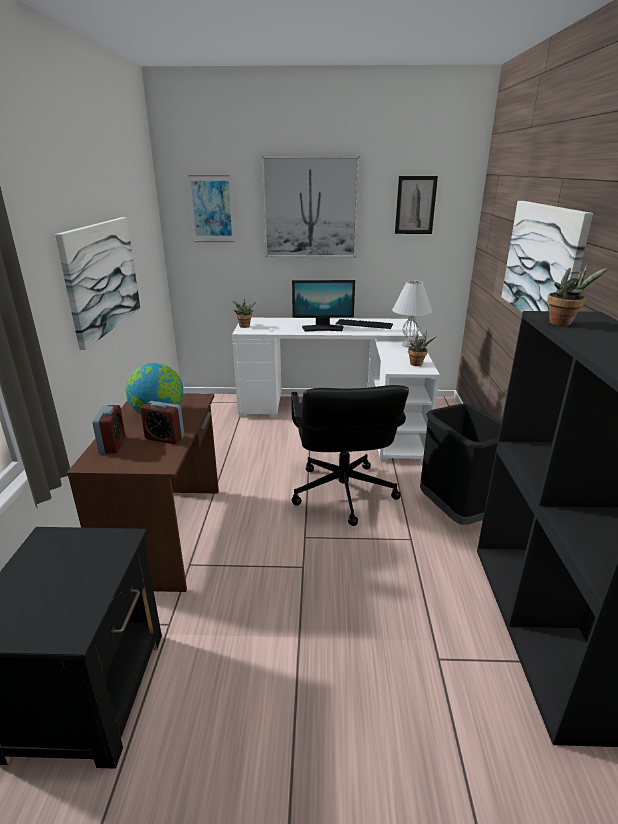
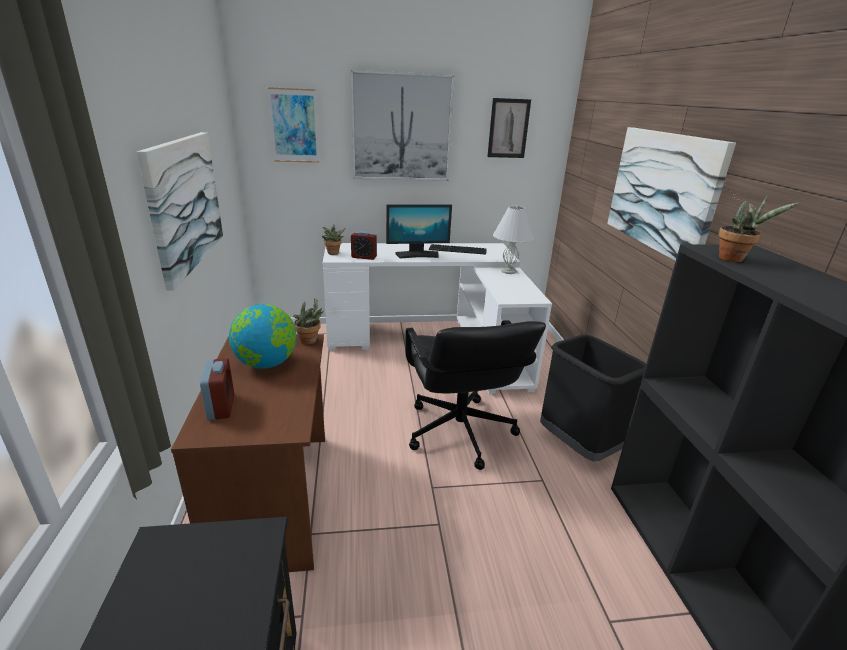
camera: 10 degrees left, 0 degrees up
(165, 438) = (283, 394): alarm clock -> alarm clock (364, 257)
(418, 364) = (526, 293): potted plant -> potted plant (310, 341)

